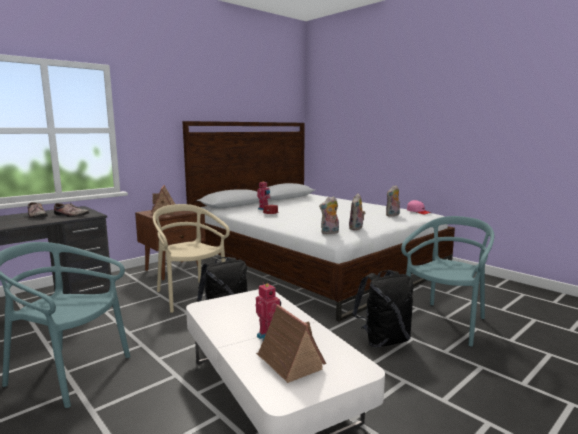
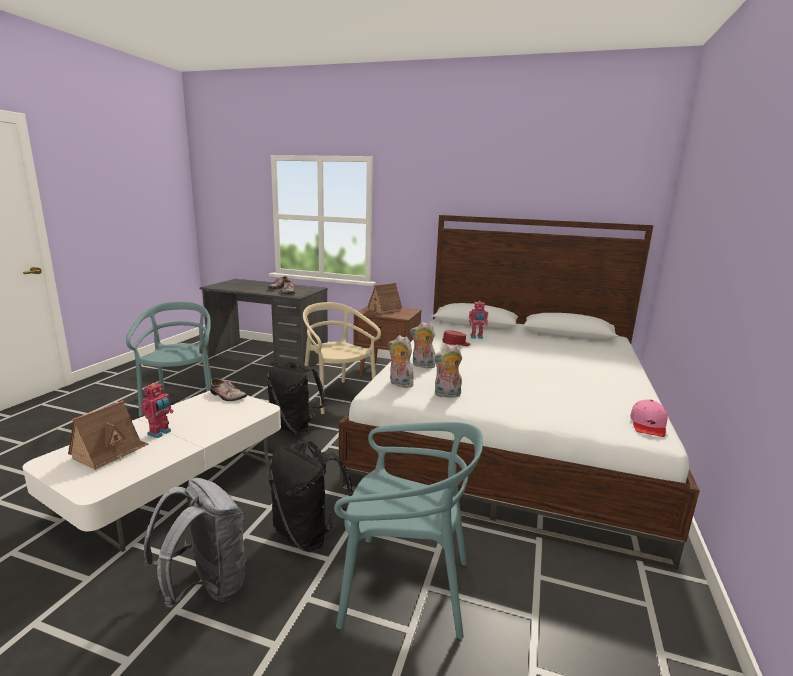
camera: 60 degrees right, 5 degrees up
(190, 295) = (337, 396): beige chair -> beige chair turned 60 degrees counterclockwise
(215, 304) = (227, 396): none -> shoe
(393, 215) = (577, 408): plush toy -> plush toy (422, 365)
(424, 385) = (205, 587): none -> grey backpack

